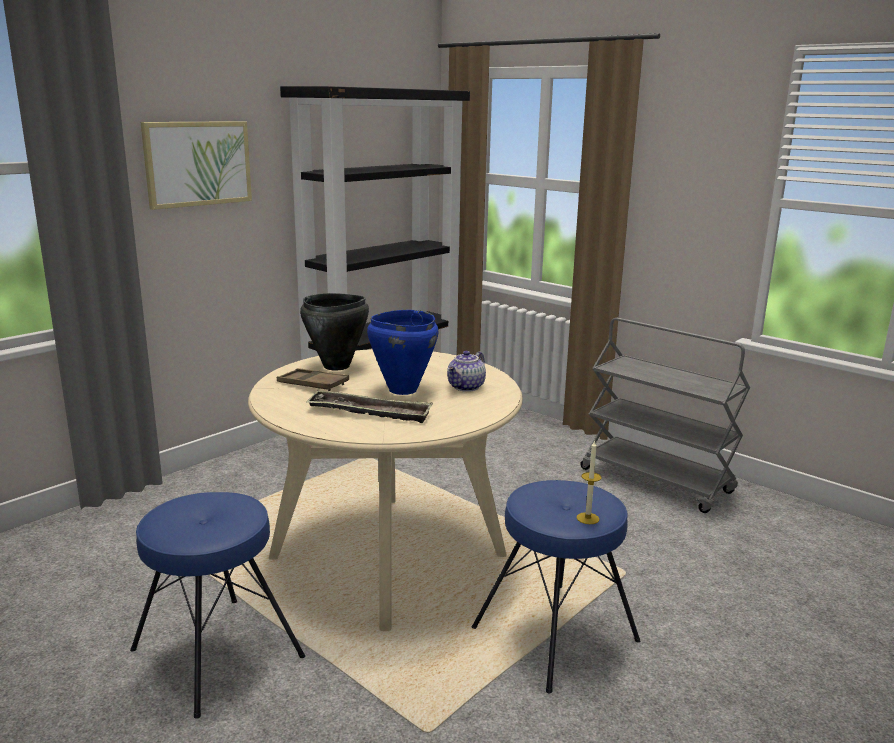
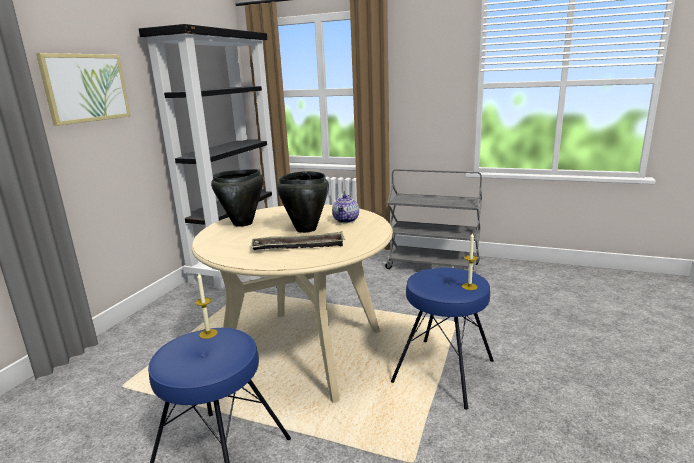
camera: 20 degrees left, 0 degrees up
(222, 498) = (208, 334): none -> candle
(312, 384) = (237, 237): brown tray -> none
(402, 390) = (305, 229): blue cooking pot -> black cooking pot

